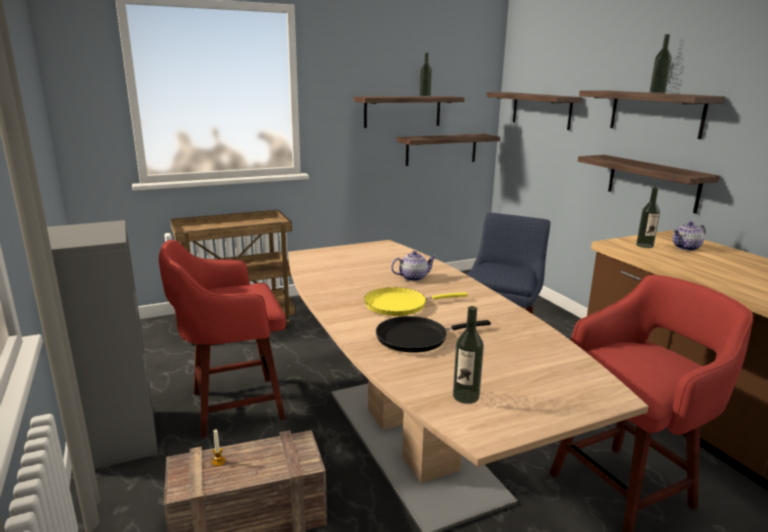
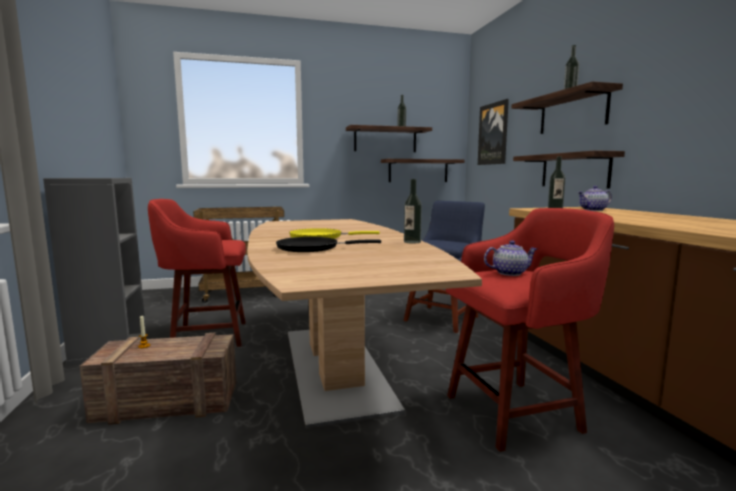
camera: 10 degrees right, 10 degrees down
(413, 277) = (348, 230): teapot -> teapot (509, 273)
(466, 396) = (315, 268): bottle -> bottle (412, 242)
(541, 110) = (493, 134): shelf -> picture

